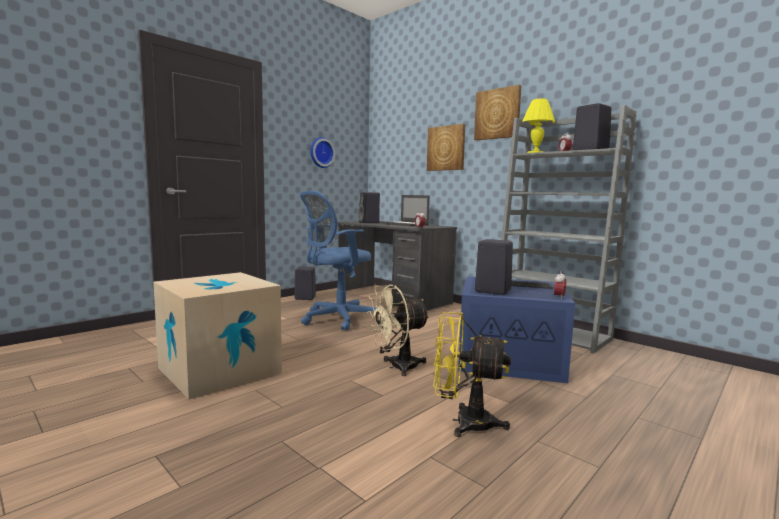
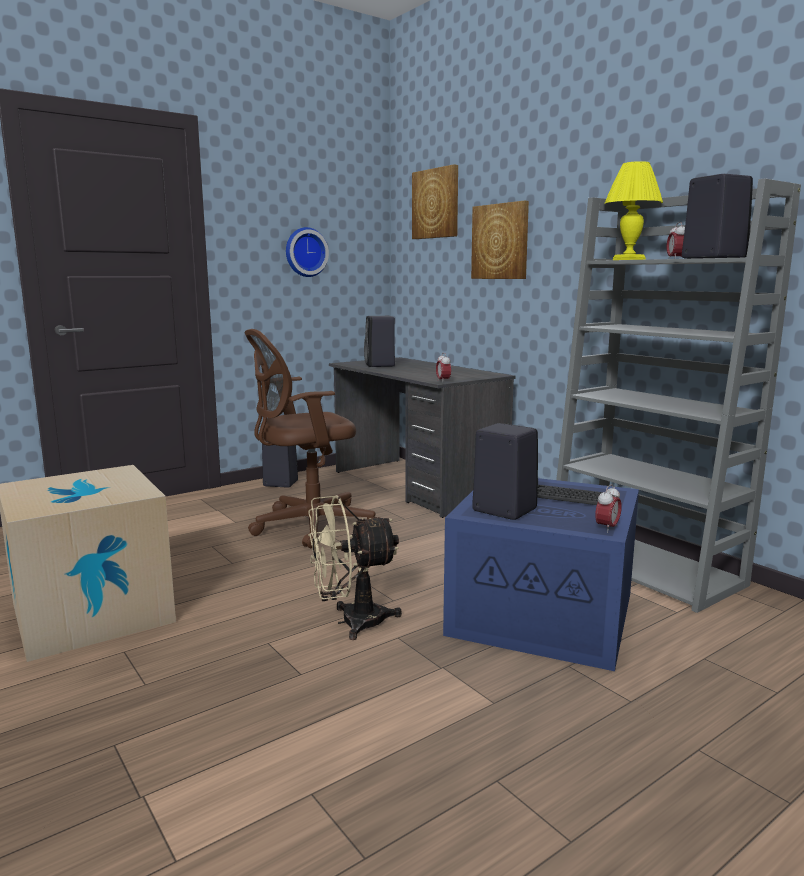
camera: 10 degrees right, 5 degrees up
(337, 319) = (308, 526): blue office chair -> brown office chair
(406, 224) = (435, 370): laptop -> none
(463, 422) = (398, 734): yellow fan -> none
(497, 114) = (578, 184): picture -> picture (436, 203)

